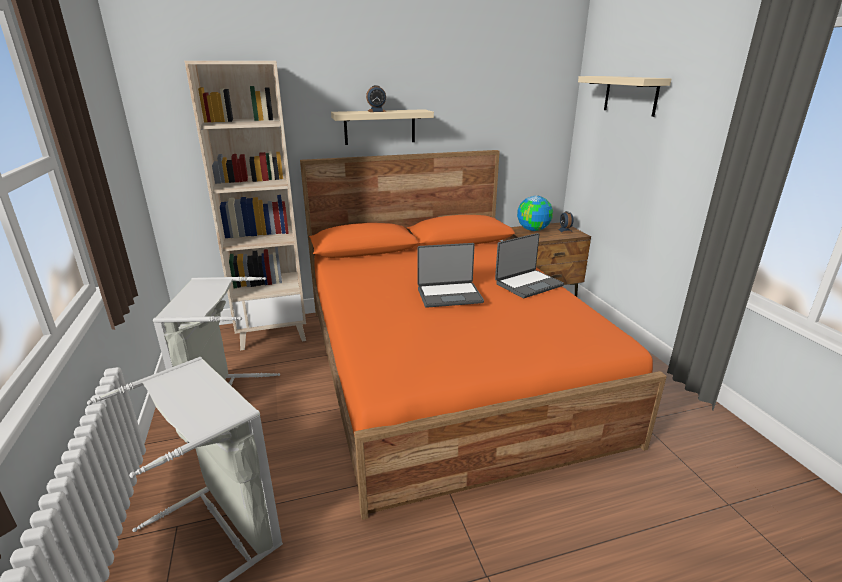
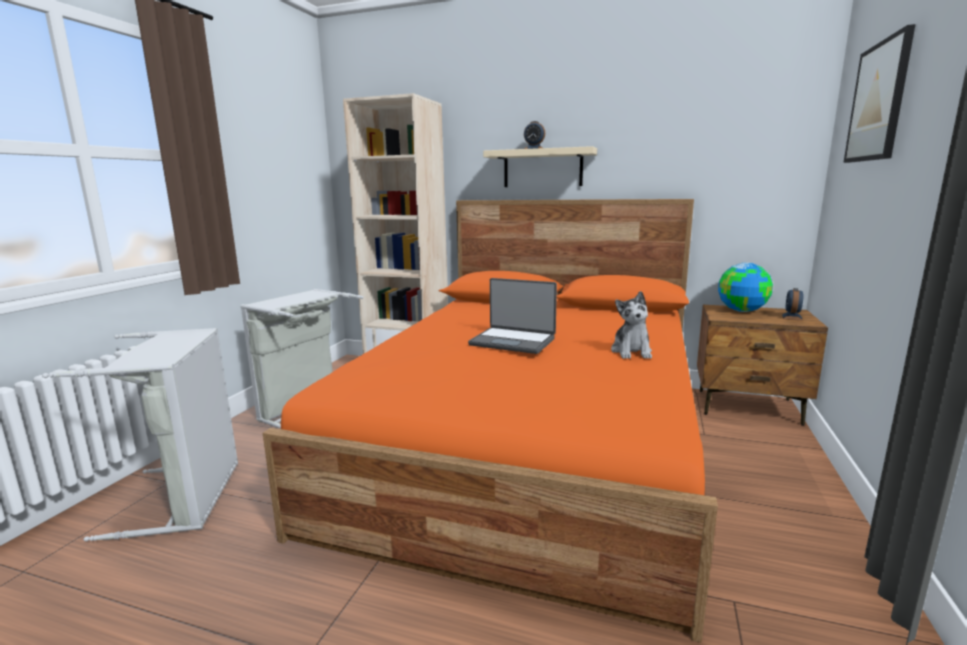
camera: 35 degrees right, 10 degrees down
(528, 284) = (631, 352): laptop -> plush toy
(630, 95) = (878, 102): beige shelf -> picture

